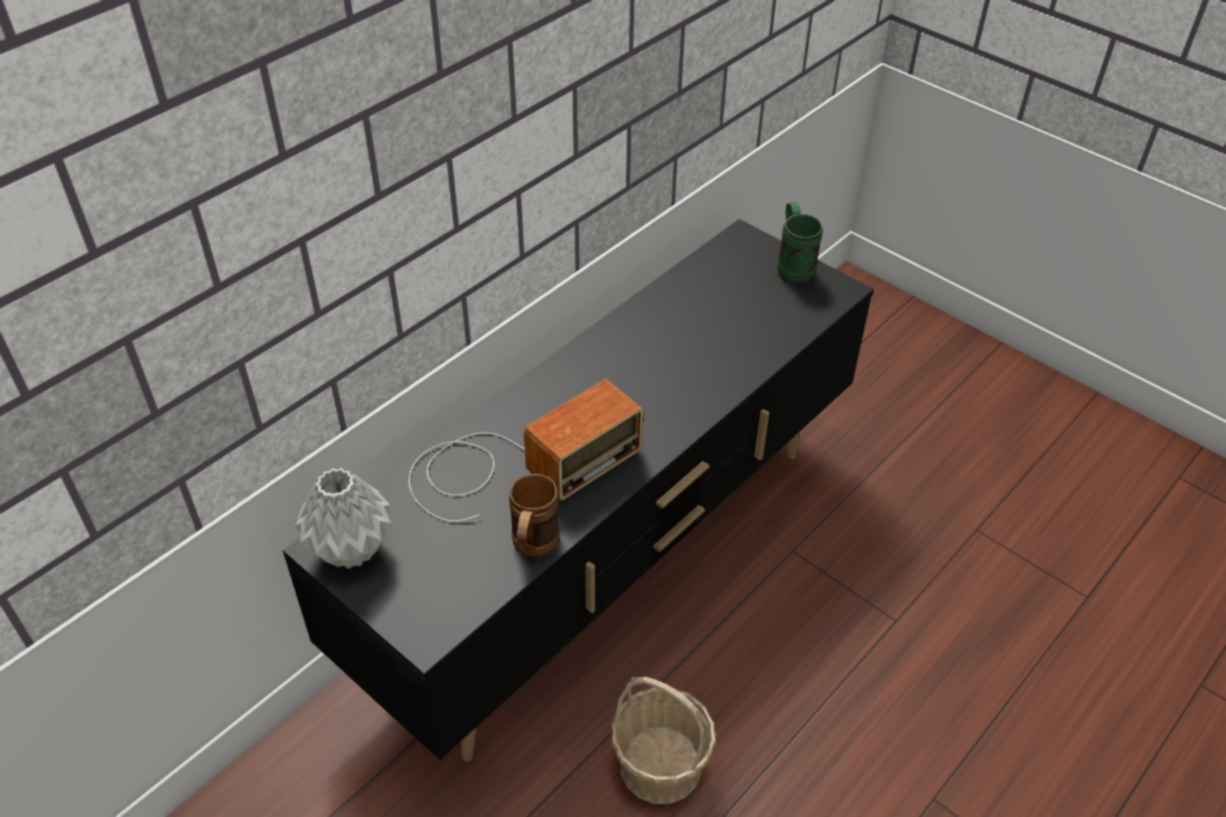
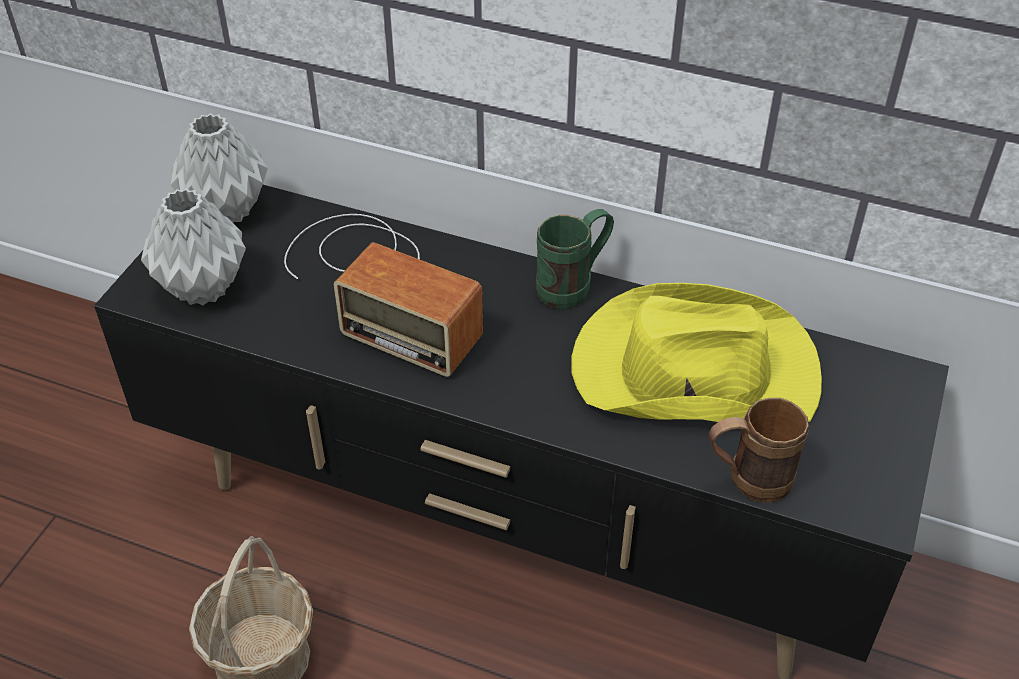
camera: 70 degrees right, 0 degrees up
(450, 586) = (202, 289): none -> grey vase
(532, 549) = (269, 333): brown mug -> brown mug (746, 481)
(691, 326) = (691, 371): none -> yellow hat
(793, 266) = (889, 447): green mug -> green mug (574, 286)

